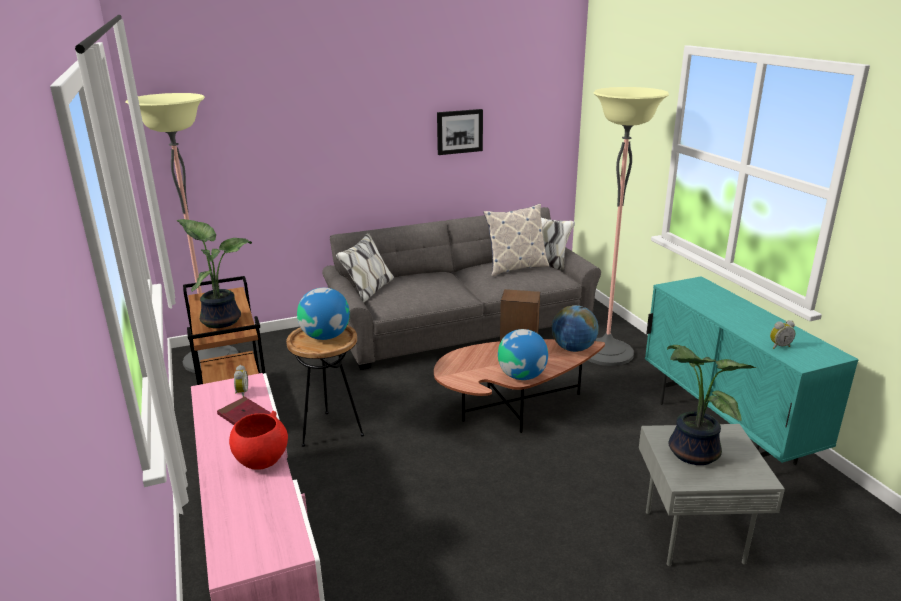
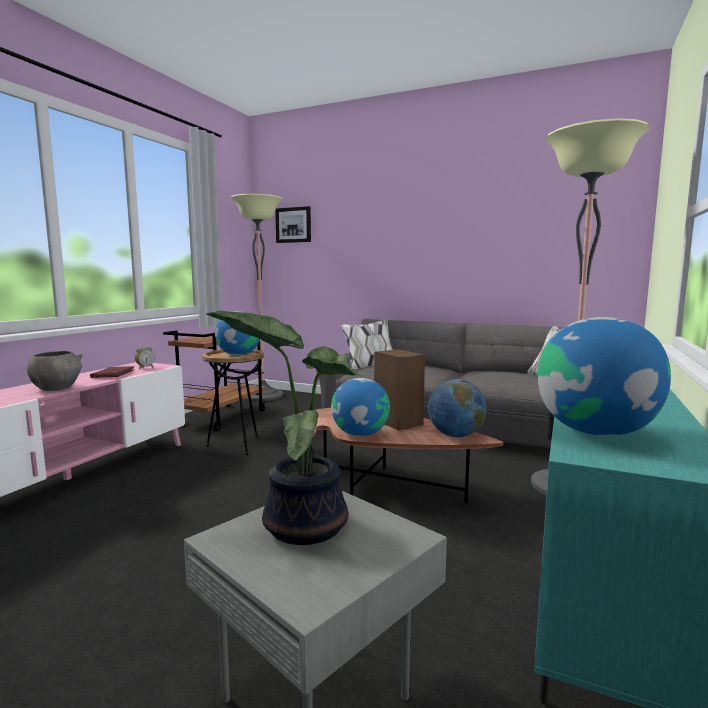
camera: 45 degrees right, 15 degrees down
(221, 320) = (210, 337): potted plant -> none
(261, 460) = (56, 388): red bowl -> grey bowl
(459, 131) = (495, 241): picture -> picture (293, 225)
(516, 268) = (514, 376): pillow -> none
(779, 346) = (595, 432): alarm clock -> globe

